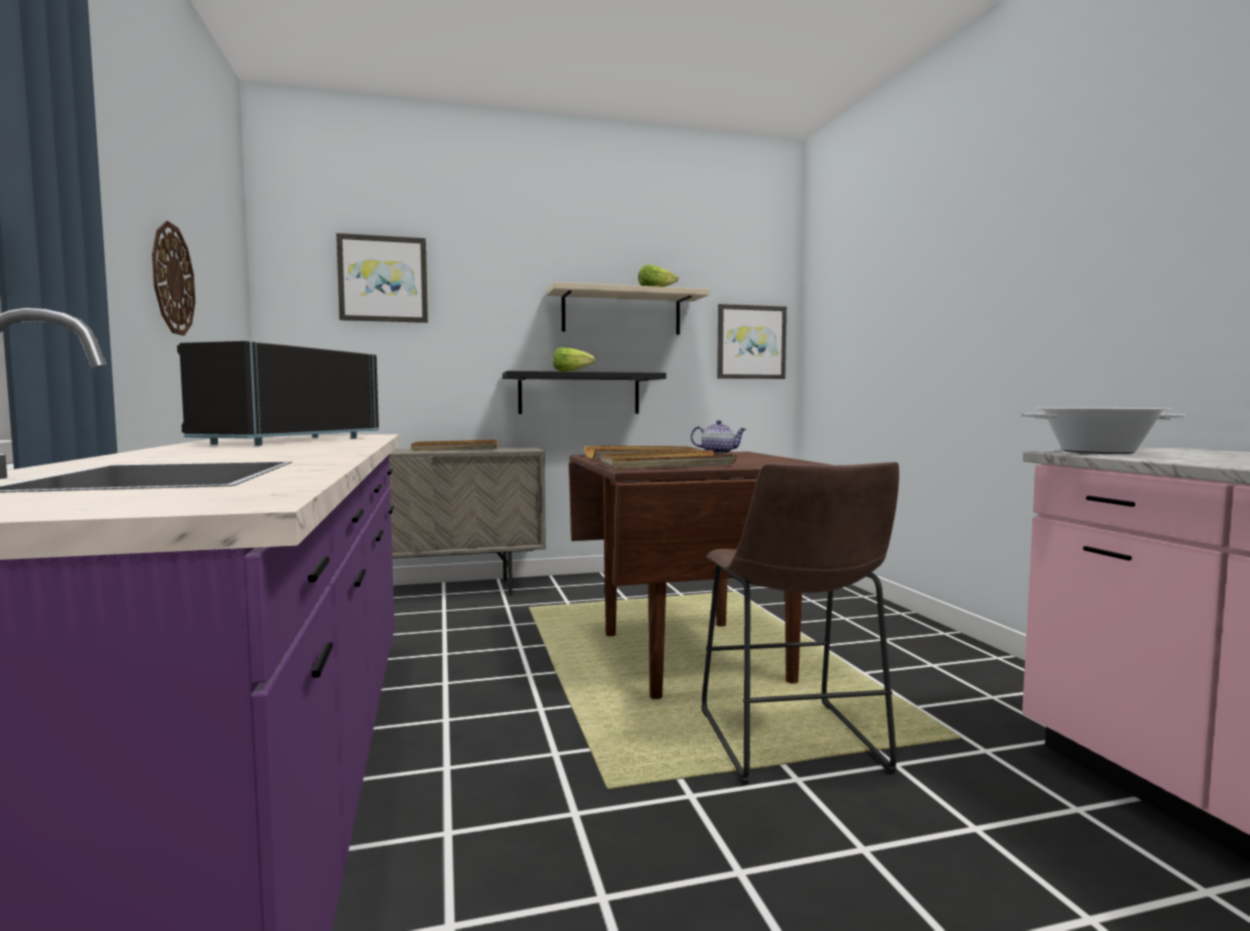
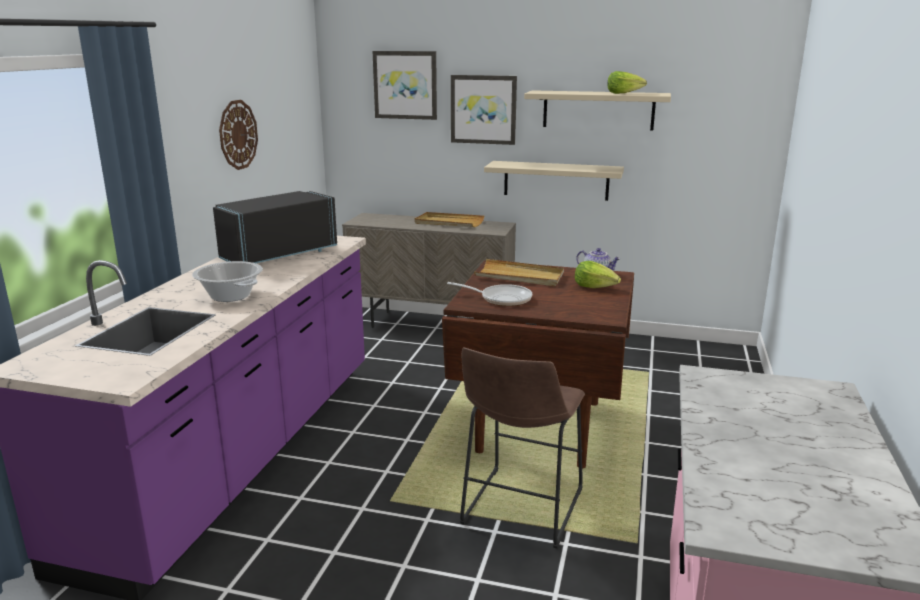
camera: 30 degrees right, 15 degrees up
(572, 371) = (541, 167): lettuce -> lettuce (595, 287)
(579, 393) = (556, 180): black shelf -> beige shelf
(666, 465) = (501, 299): beige tray -> frying pan
(751, 342) = (729, 138): picture -> picture (483, 109)
(1097, 452) = (721, 381): cooking pot -> cooking pot (231, 296)

